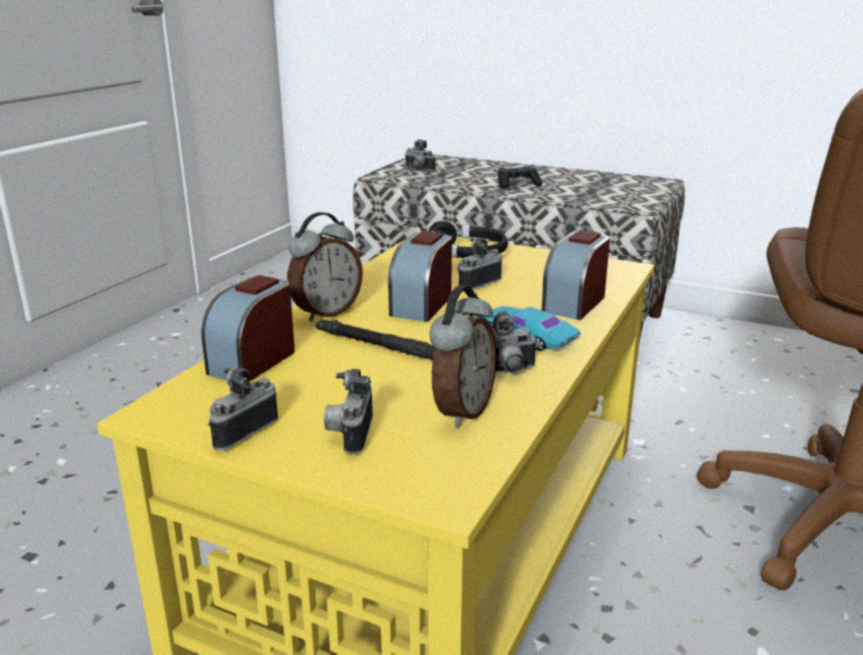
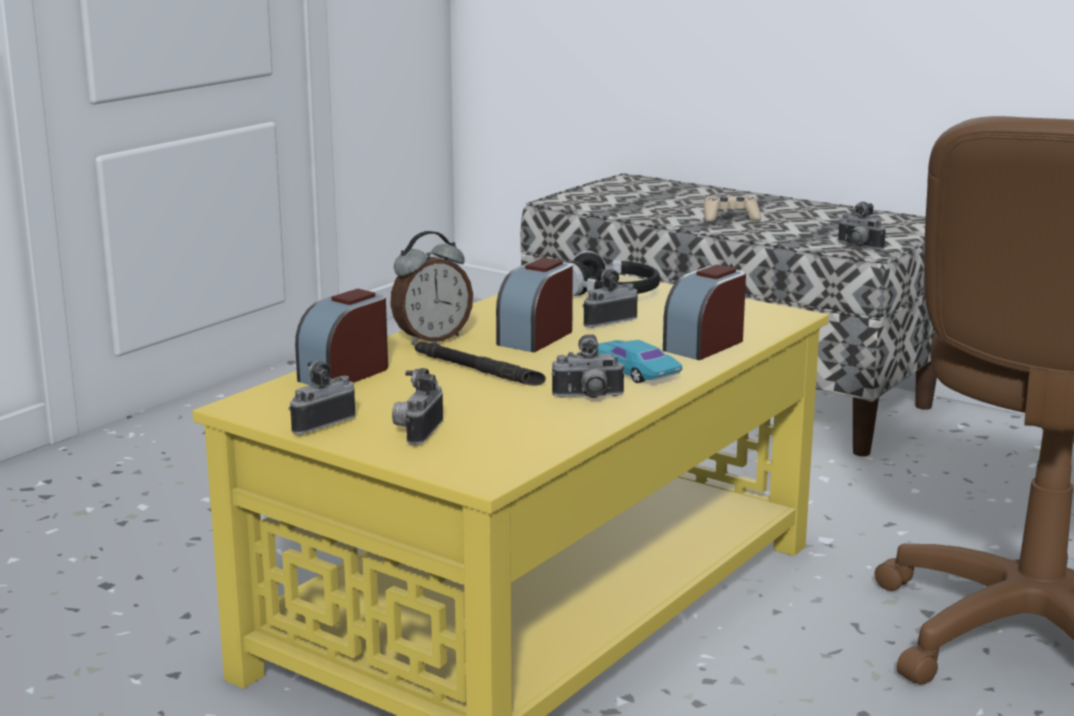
camera: 10 degrees right, 5 degrees down
(418, 170) = (610, 195): camera -> camera (857, 247)
(461, 411) = (529, 423): alarm clock -> none
(517, 184) = (730, 218): black game controller -> beige game controller

